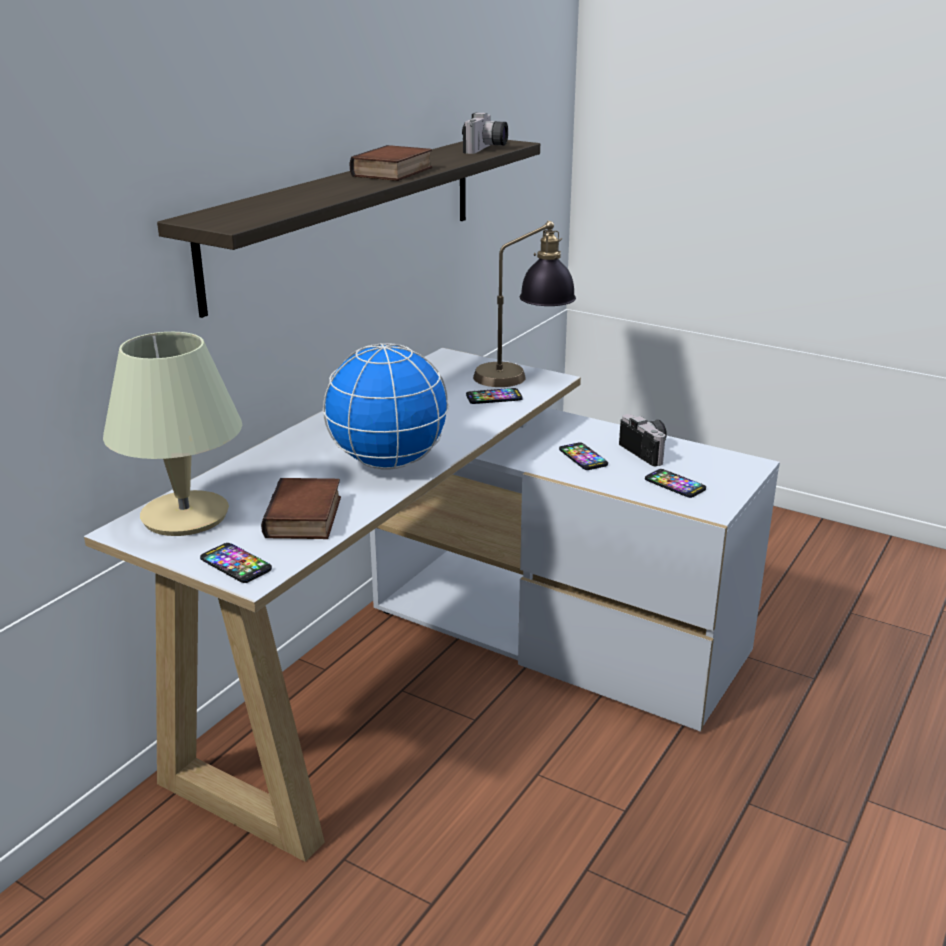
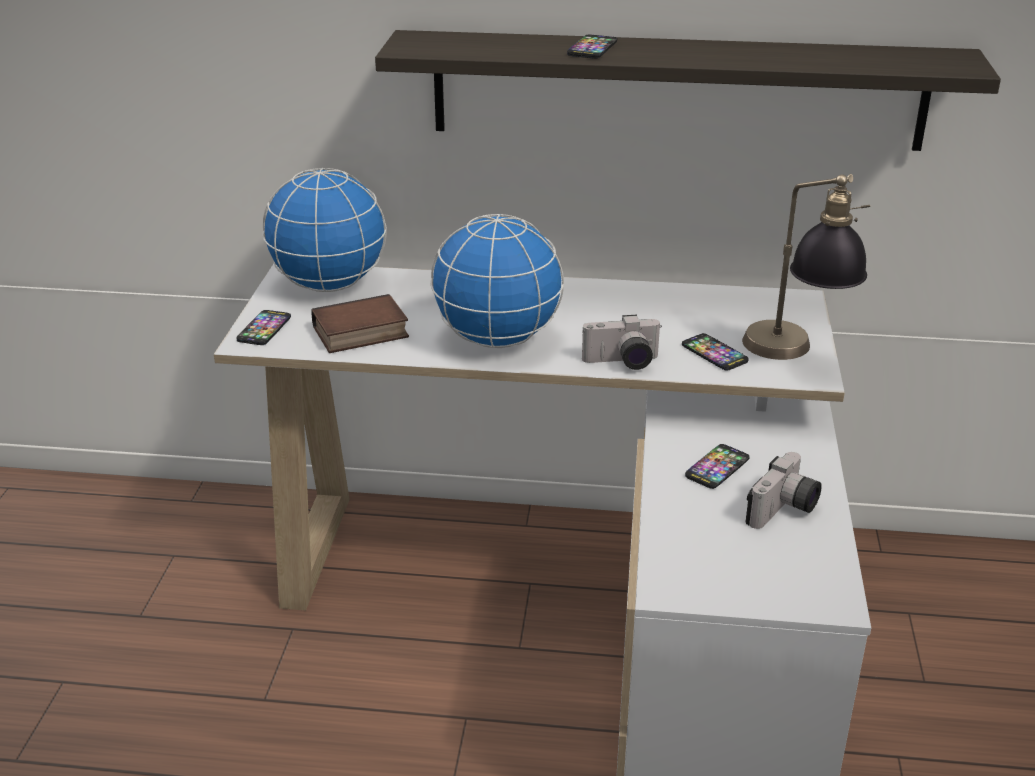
camera: 65 degrees right, 5 degrees up
(184, 516) = (328, 285): beige table lamp -> globe
(394, 172) = (699, 54): book -> none
(486, 149) = (902, 63): camera -> camera (622, 363)
(675, 484) = (709, 548): phone -> phone (592, 48)

